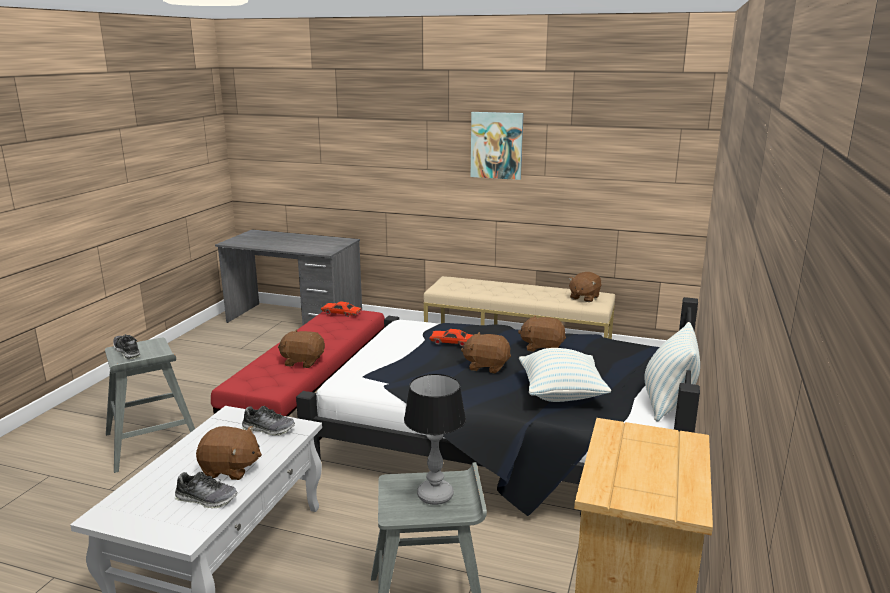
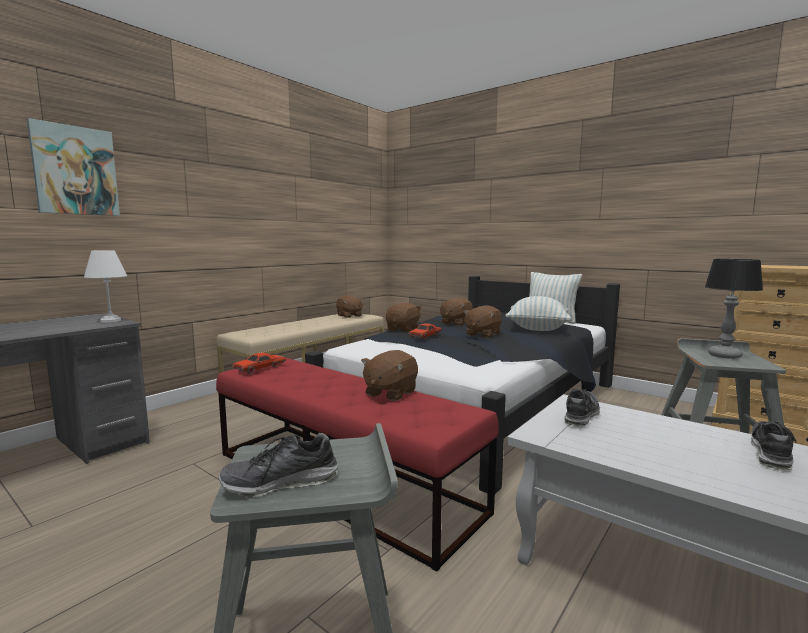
camera: 70 degrees left, 10 degrees down
(230, 469) = (688, 438): brown plush toy -> brown plush toy (403, 329)
(331, 248) = (109, 321): none -> white table lamp
(497, 145) = (258, 191): picture -> picture (75, 171)

